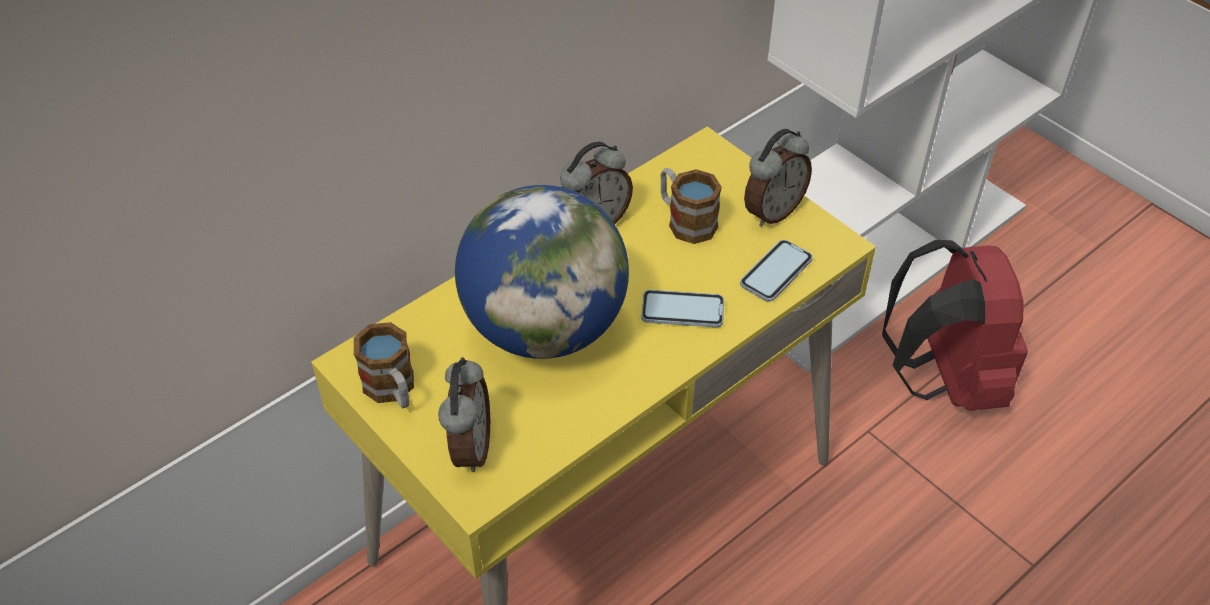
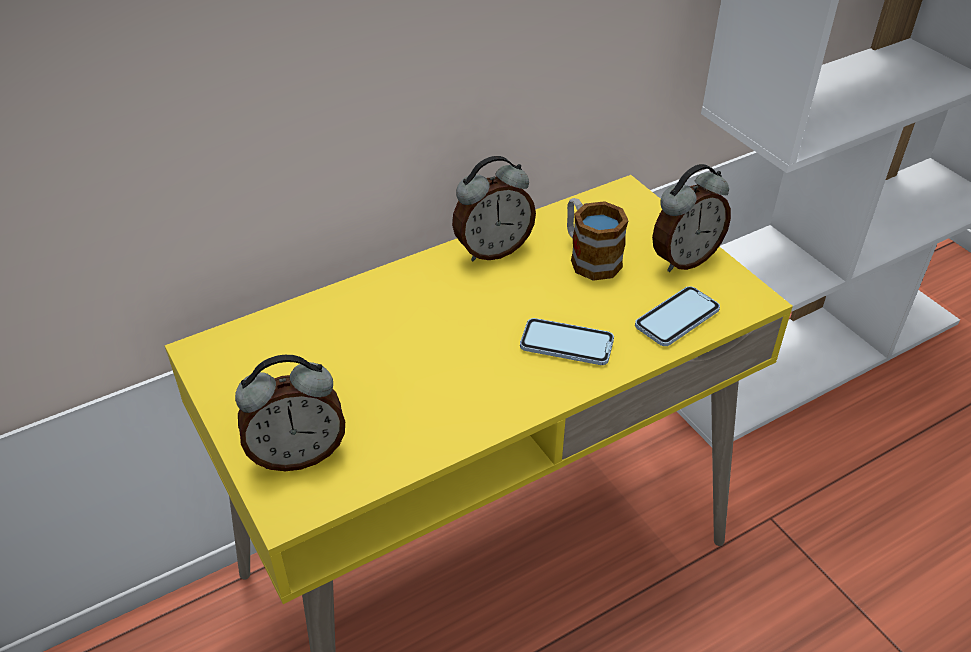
camera: 10 degrees right, 5 degrees down
(393, 390) = (237, 384): mug -> none
(469, 447) = (298, 454): alarm clock -> alarm clock turned 60 degrees clockwise
(544, 328) = (414, 342): globe -> none
(944, 379) = (857, 476): red backpack -> none

